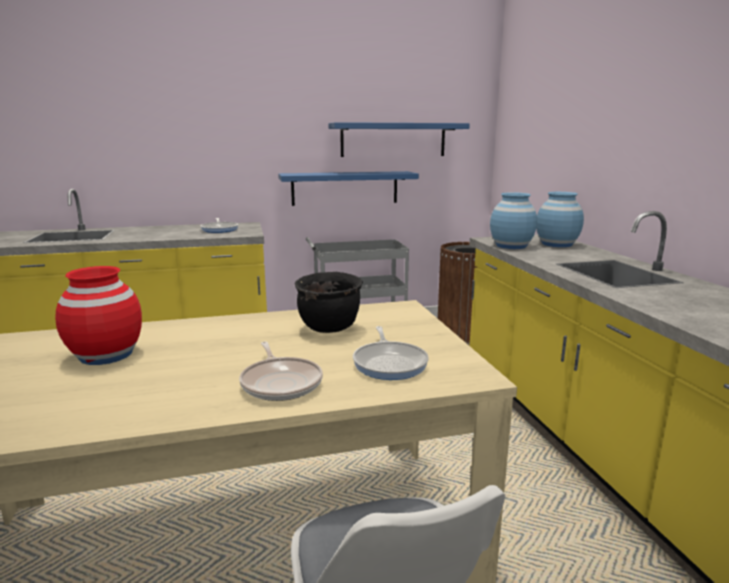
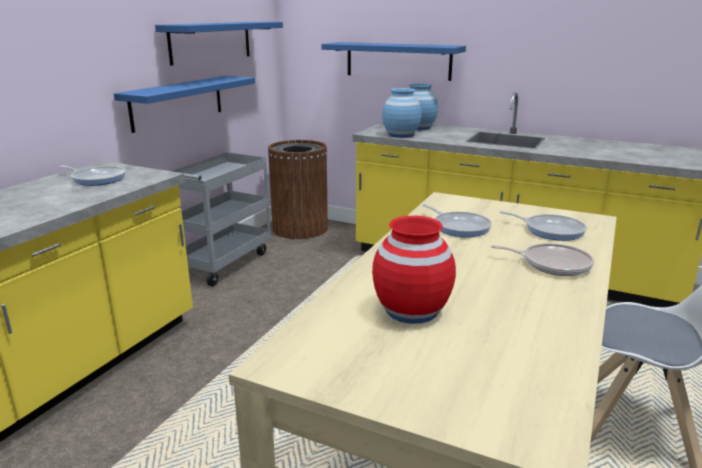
camera: 50 degrees left, 5 degrees up
(330, 328) = (459, 227): black cooking pot -> frying pan
(570, 166) = (398, 61): none -> blue shelf

